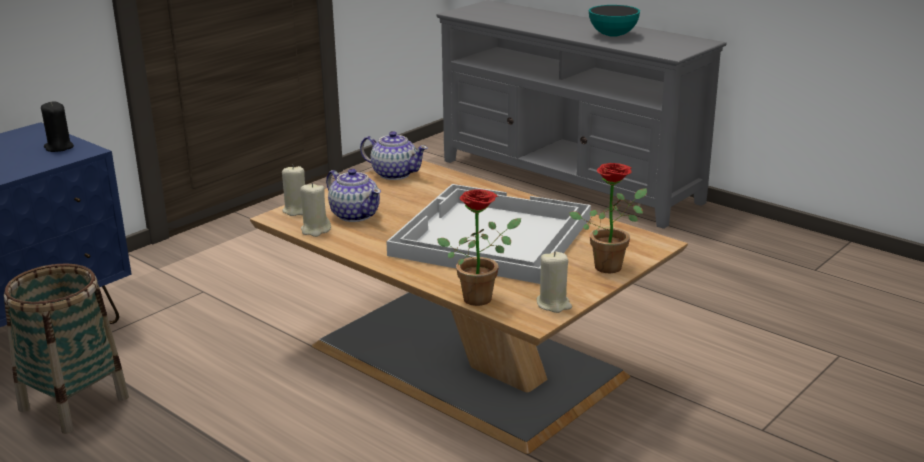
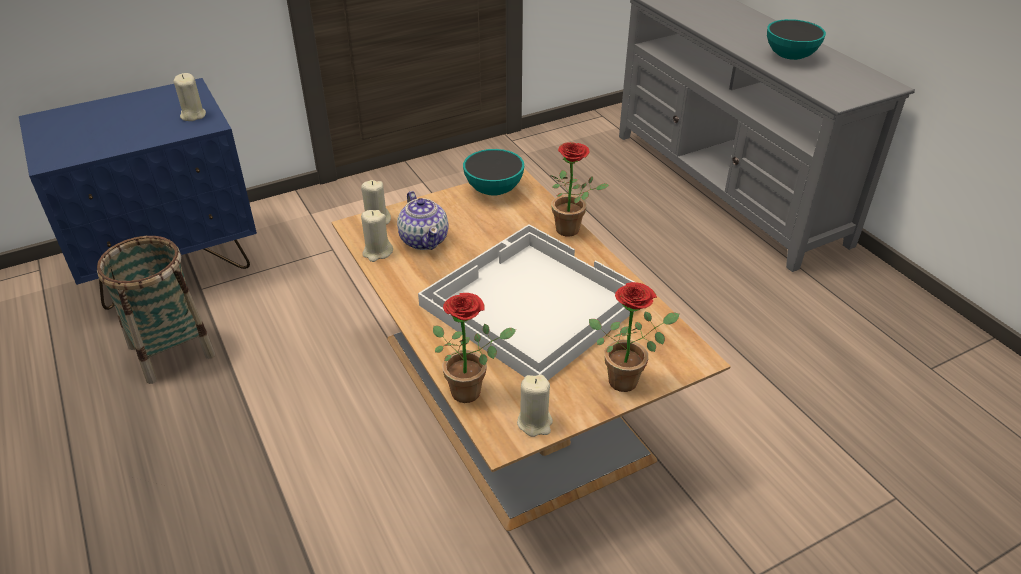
camera: 20 degrees right, 15 degrees up
(59, 147) = (193, 115): black candle -> beige candle
(394, 174) = (494, 190): teapot -> bowl
(489, 187) = (573, 230): none -> potted plant

